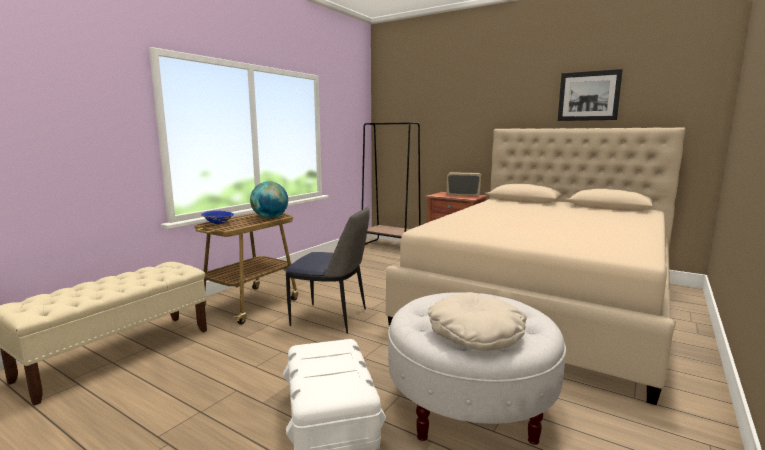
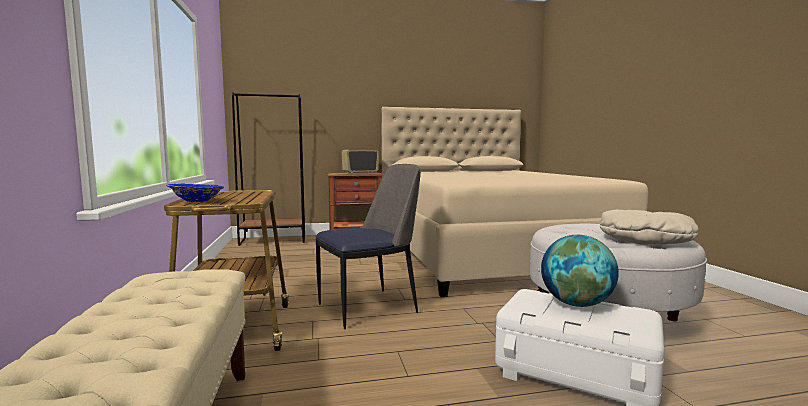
camera: 45 degrees left, 5 degrees down
(270, 218) = (248, 193): globe -> globe (576, 304)
(588, 96) = (455, 82): picture -> none

